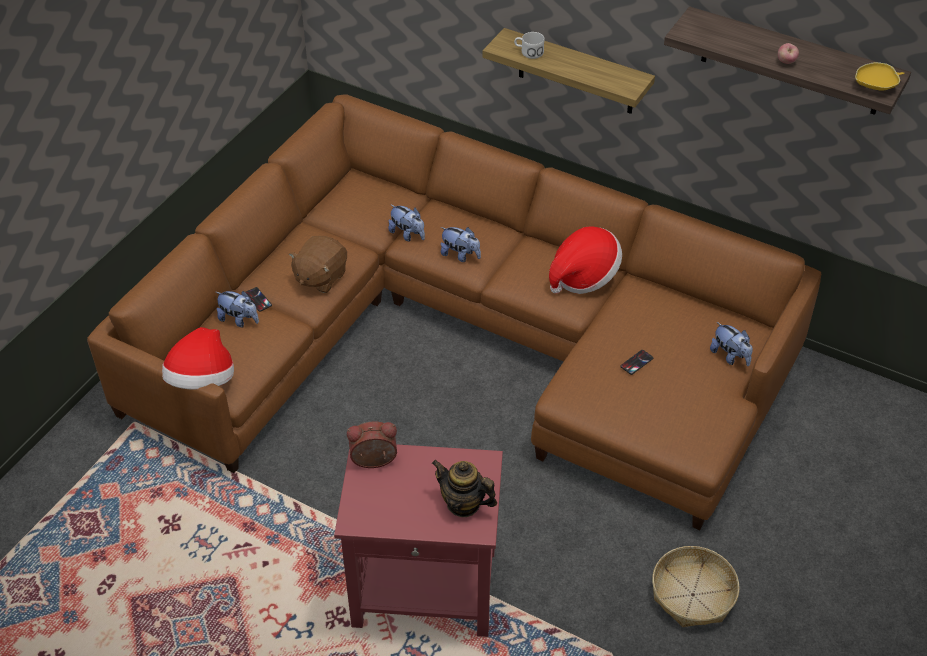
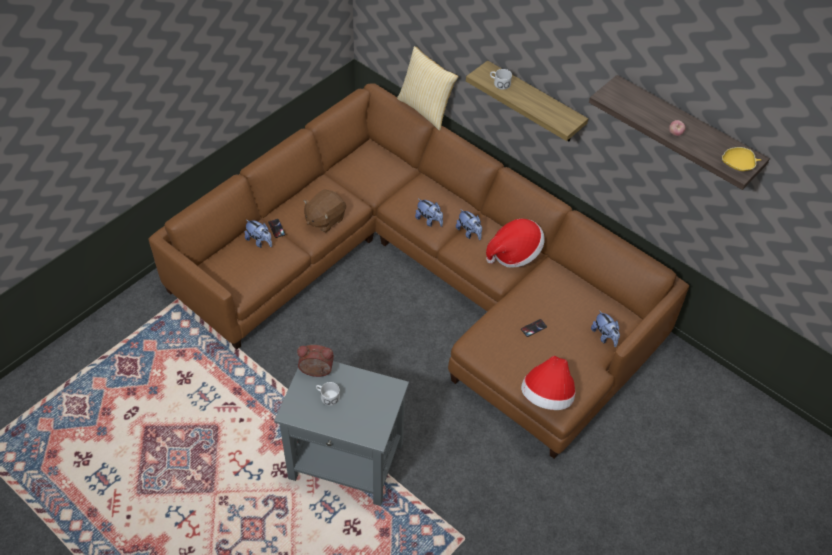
camera: 10 degrees right, 5 degrees up
(202, 381) = (222, 283): hat -> hat (547, 396)
(398, 490) = (327, 396): none -> white mug
(407, 234) = (396, 197): plush toy -> plush toy (469, 233)
(423, 114) = (426, 109): none -> pillow
(424, 589) = (346, 461): red side table -> grey side table
(463, 504) = (370, 416): teapot -> none
(693, 595) = (535, 506): basket -> none

